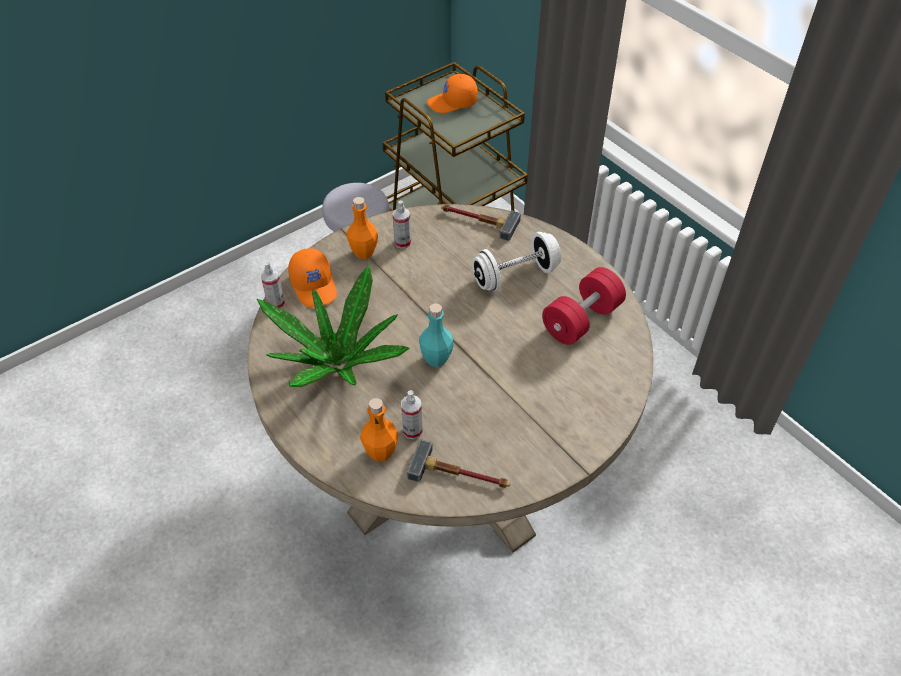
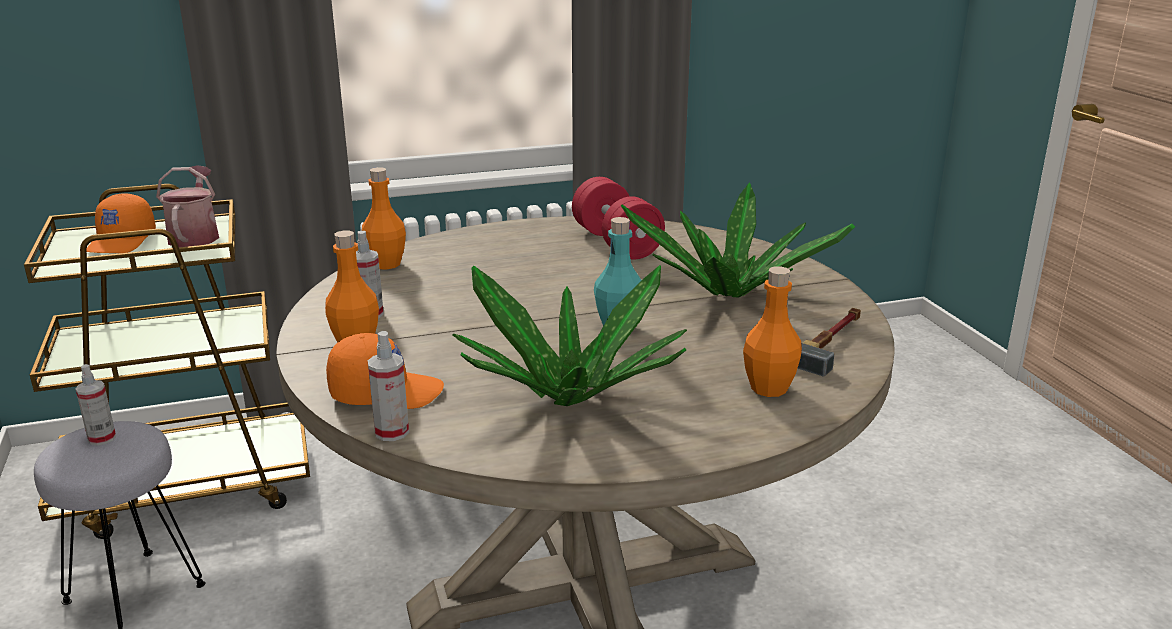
camera: 70 degrees left, 25 degrees down
(412, 431) = (740, 361): spray bottle -> spray bottle (102, 438)
(477, 220) = (386, 264): hammer -> orange bottle
(478, 124) = (195, 235): none -> watering can
(515, 276) = (512, 261): white dumbbell -> none
(522, 404) = (729, 292): none -> potted plant

